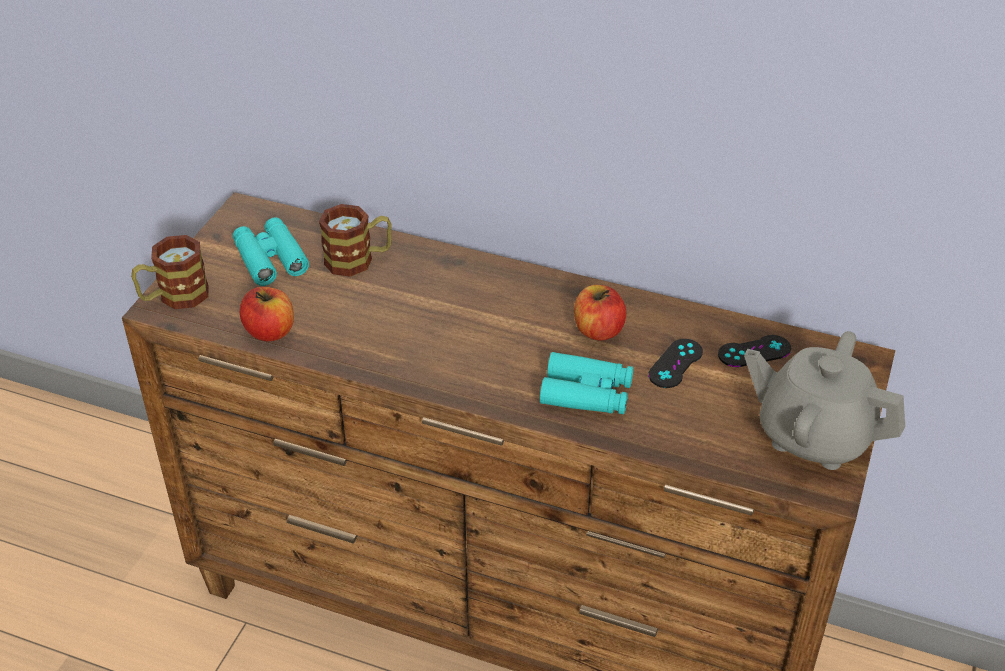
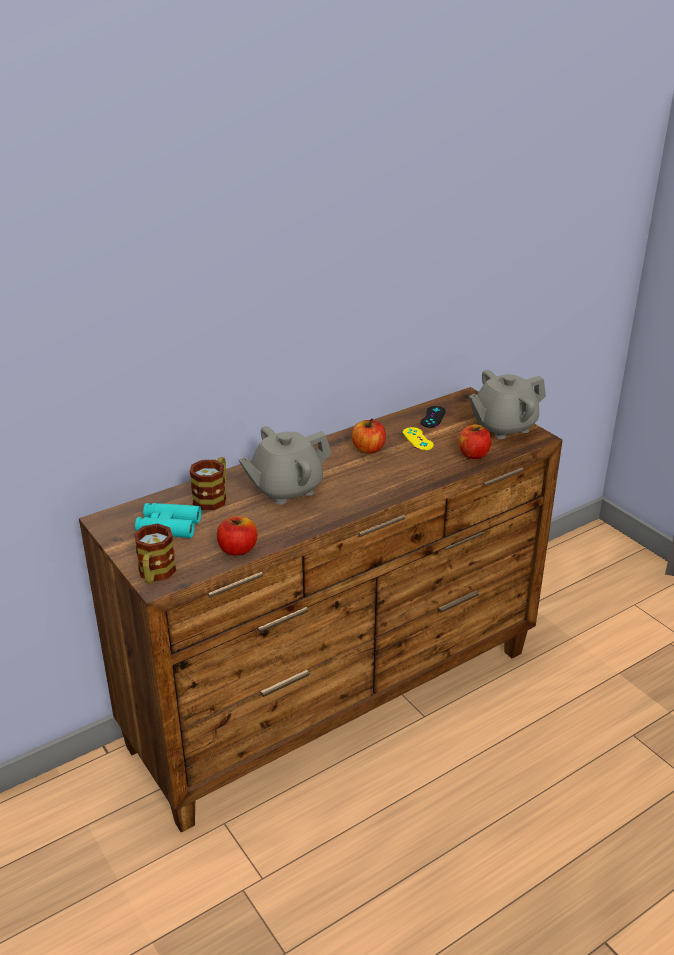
camera: 55 degrees left, 10 degrees down
(430, 306) = (286, 489): none -> grey teapot
(586, 393) = (411, 470): turquoise binoculars -> none
(675, 363) = (417, 439): black game controller -> yellow game controller
(696, 437) = (473, 454): none -> apple

